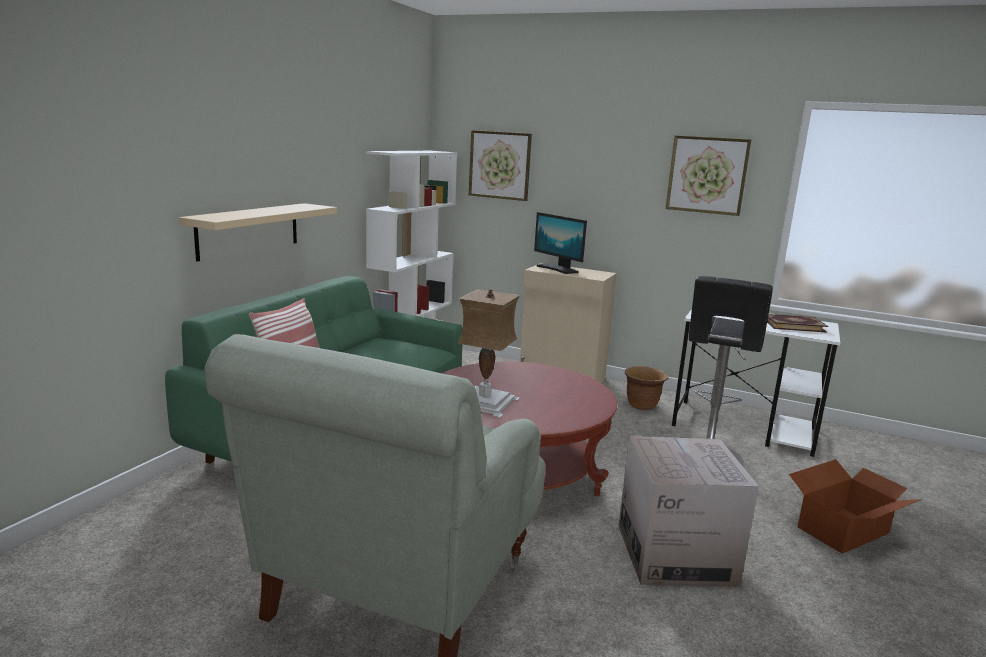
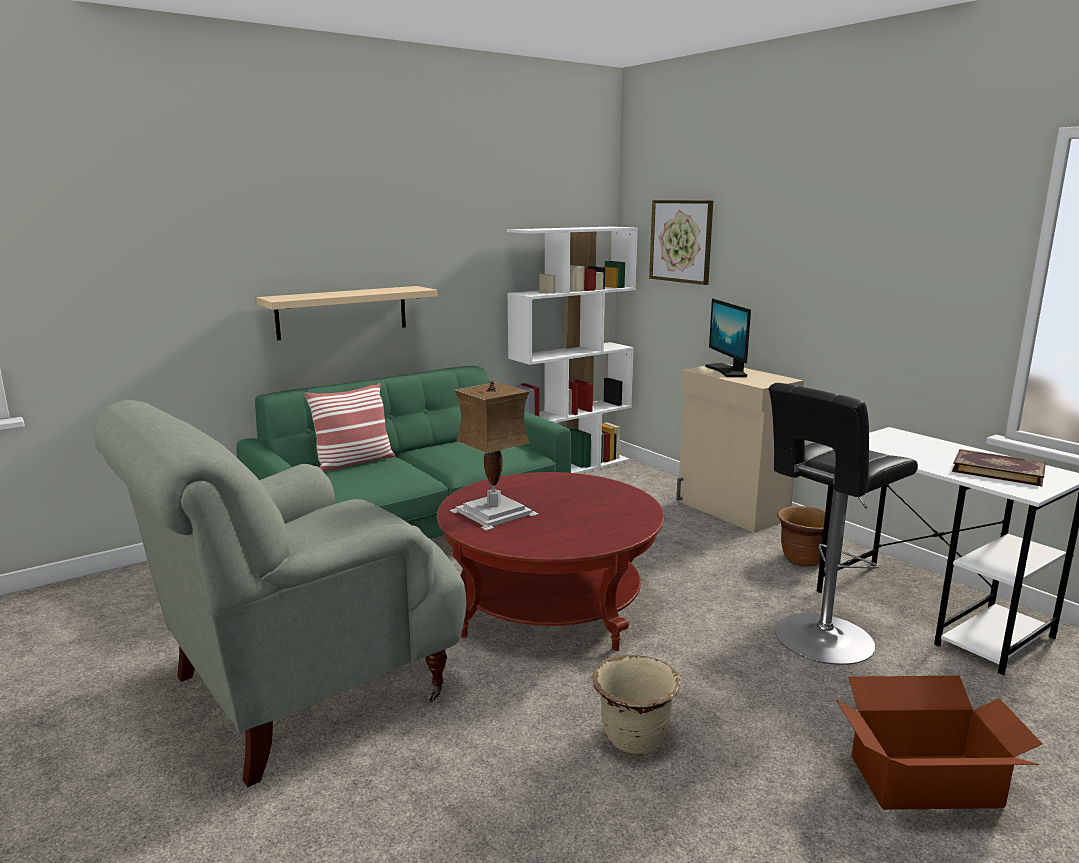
camera: 30 degrees right, 0 degrees up
(675, 554) = (633, 739): cardboard box -> beige planter
(707, 175) = (918, 246): picture -> none

